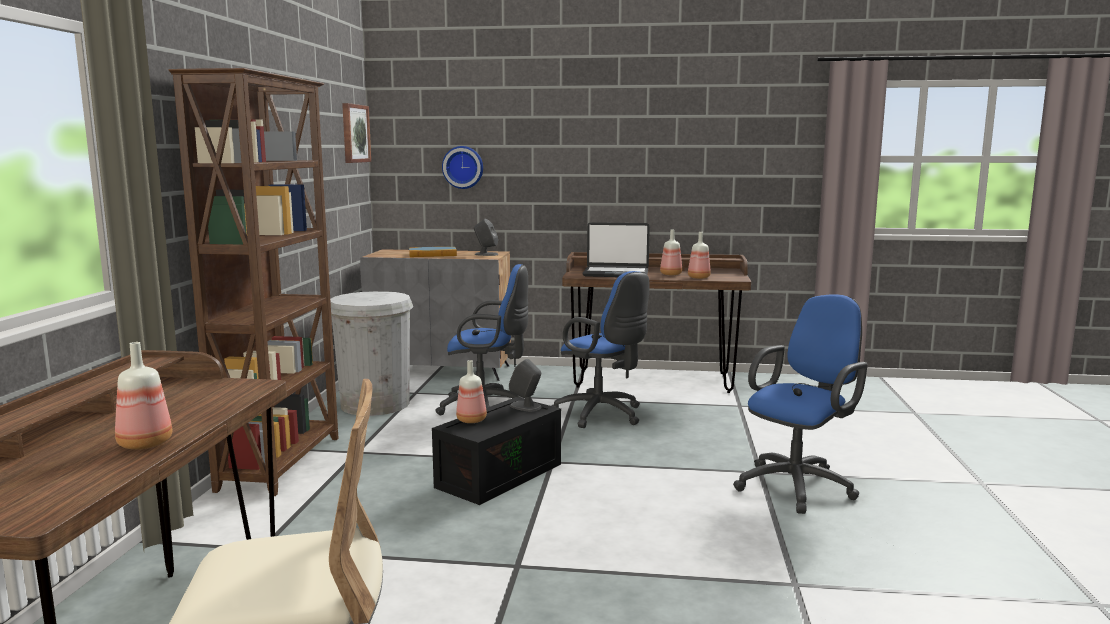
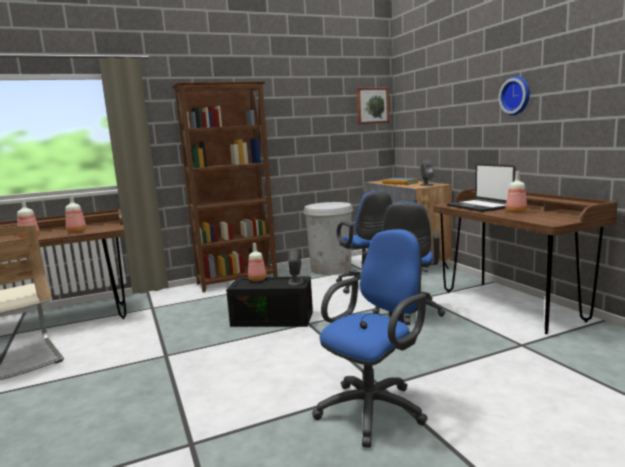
camera: 60 degrees right, 0 degrees up
(463, 167) = (431, 123): wall clock -> wall clock (516, 95)
(698, 277) = (523, 217): bottle -> bottle (76, 232)
(799, 485) = (375, 408): blue office chair -> blue office chair turned 60 degrees counterclockwise

